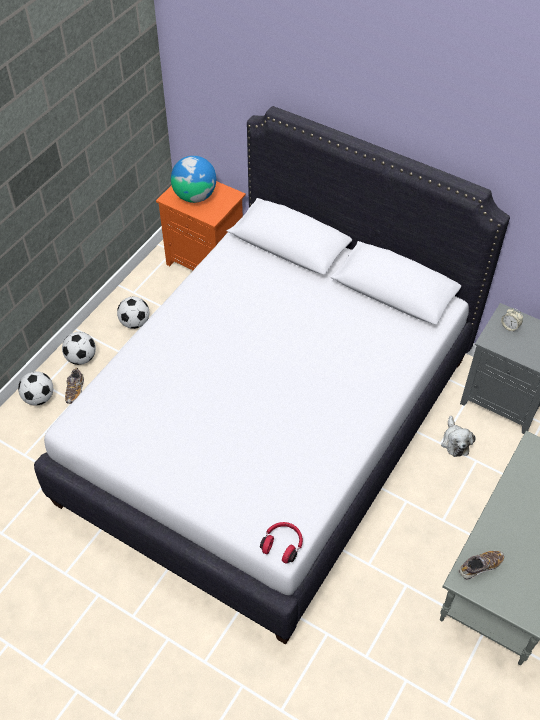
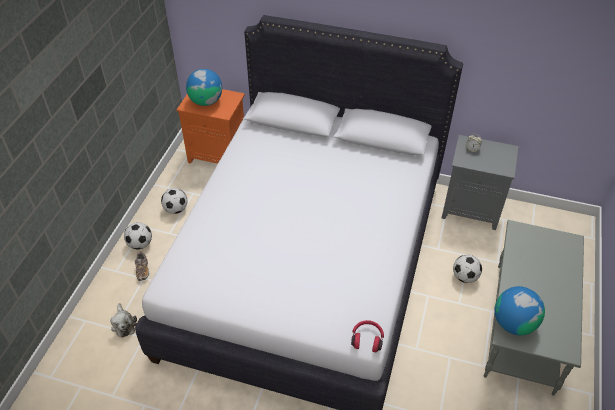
camera: 15 degrees left, 5 degrees down
(39, 398) = (114, 282): football -> football (465, 277)
(455, 442) = (448, 245): plush toy -> plush toy (124, 324)
(480, 566) = (513, 323): shoe -> globe

